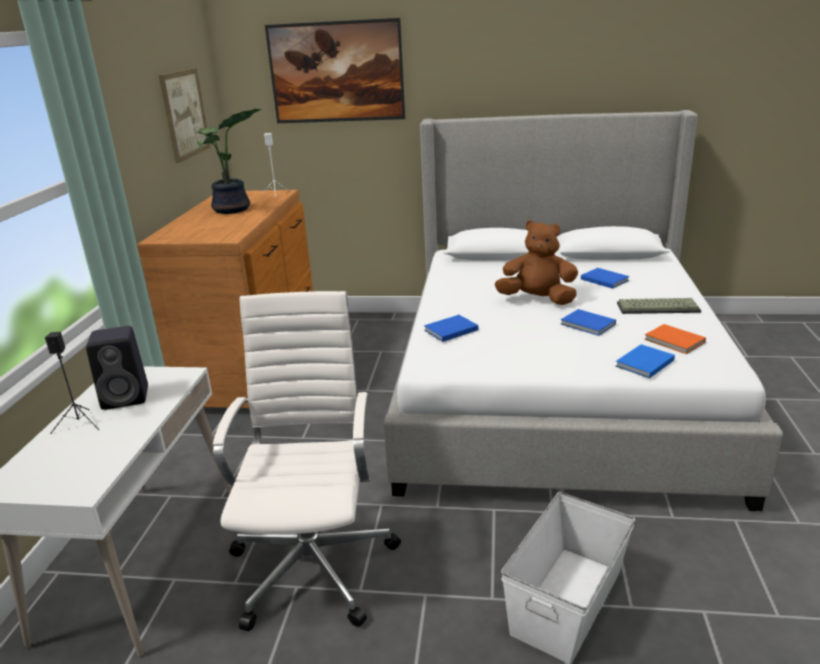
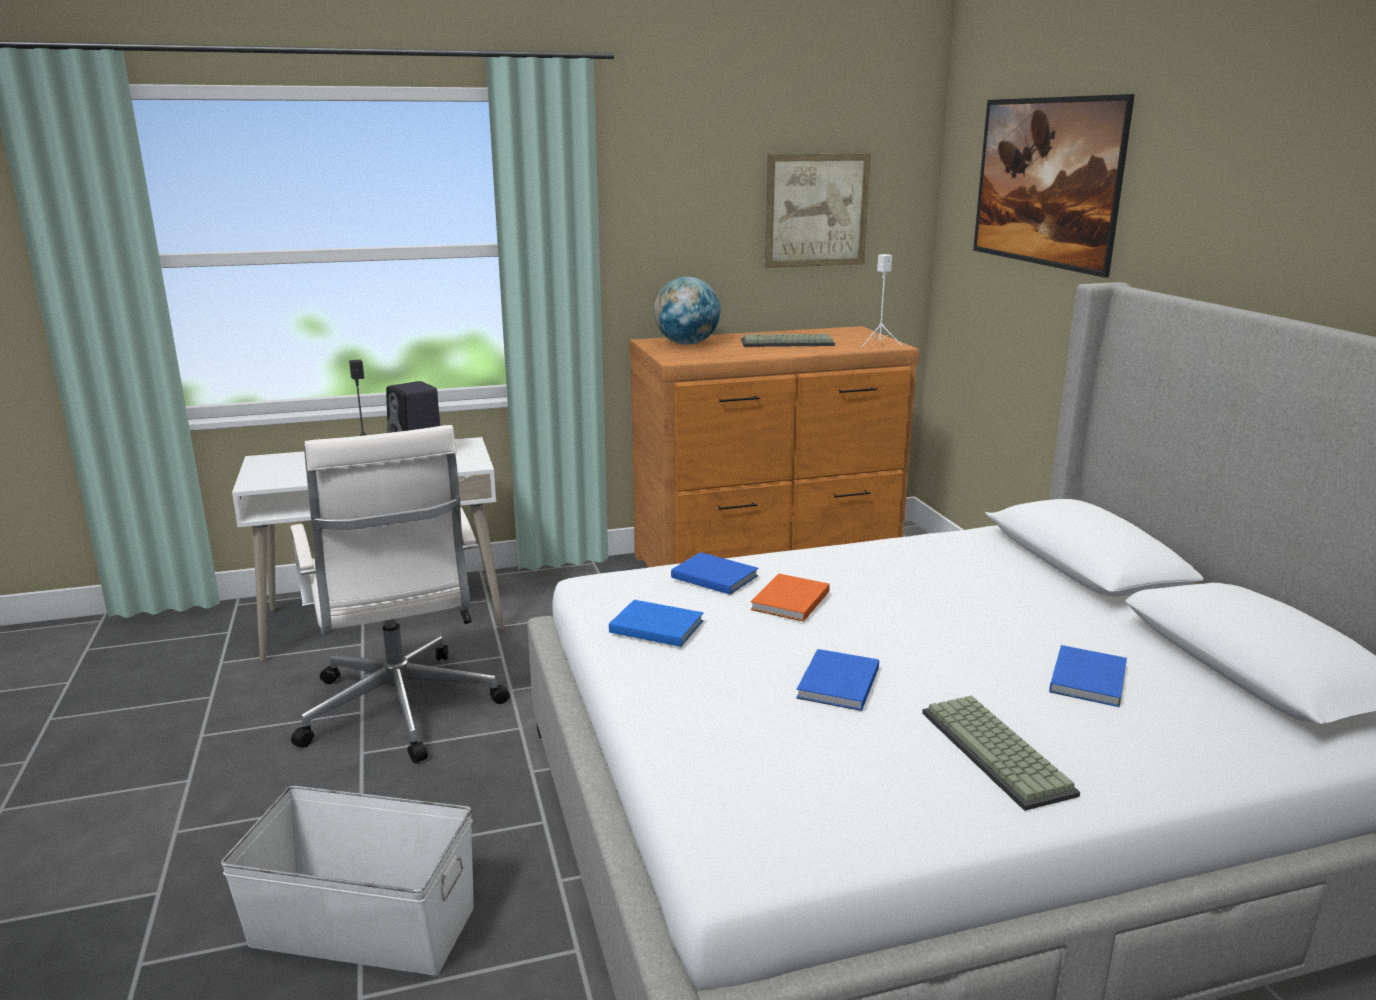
camera: 65 degrees right, 5 degrees down
(186, 231) = (686, 344): none -> globe
(233, 210) = (786, 343): potted plant -> keyboard
(314, 563) = (400, 711): white office chair -> white office chair turned 90 degrees clockwise
(537, 300) = (904, 625): brown plush toy -> none
(643, 363) = (704, 751): blue book -> blue book (655, 626)
(675, 341) = (832, 783): orange book -> orange book (788, 601)

